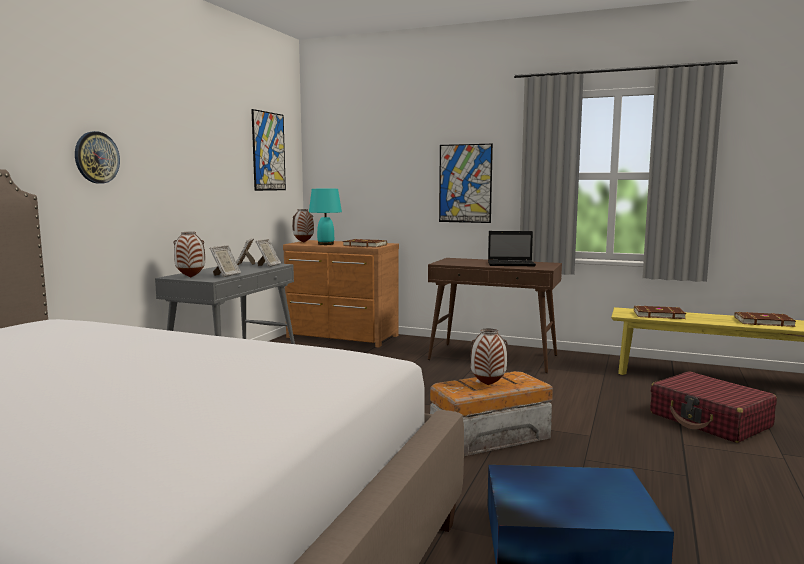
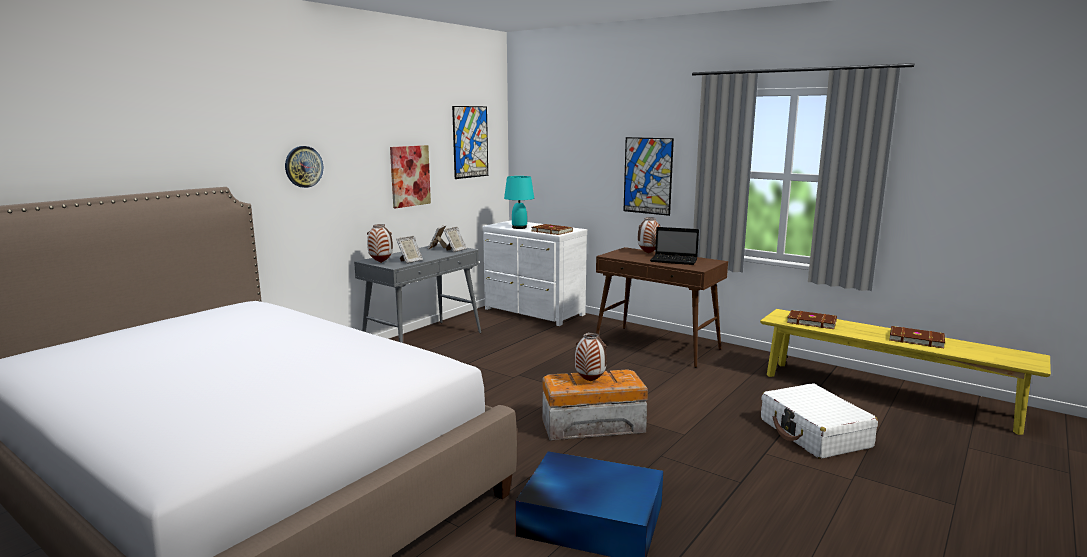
camera: 15 degrees right, 5 degrees up
(211, 182) = (410, 176): none -> picture
(303, 242) = (502, 224): vase -> vase (648, 253)
(342, 337) = (533, 312): brown dresser -> white dresser
(710, 420) = (814, 433): red suitcase -> white suitcase

